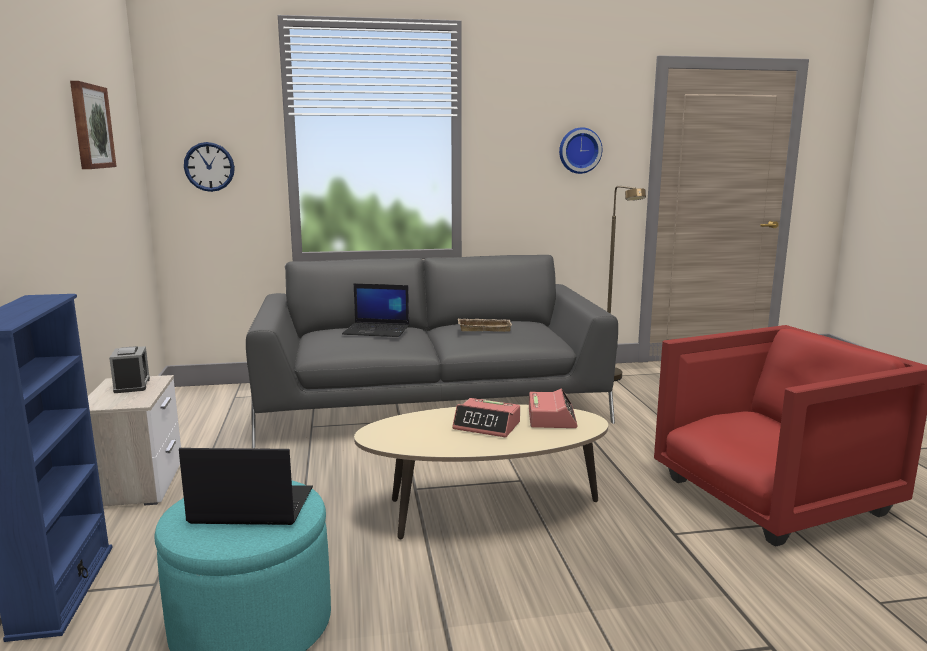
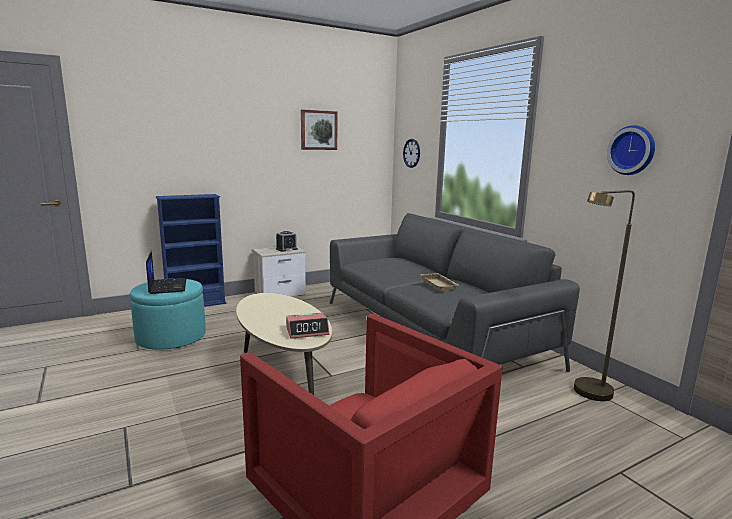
camera: 70 degrees right, 0 degrees up
(377, 330) = (400, 264): laptop -> none
(487, 426) = (284, 316): alarm clock -> none

